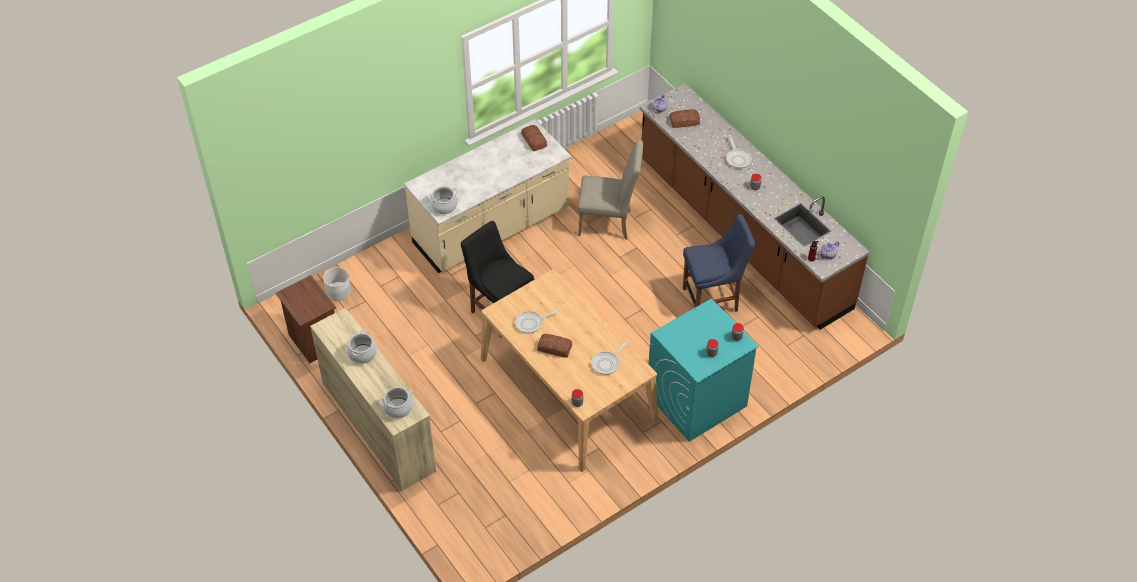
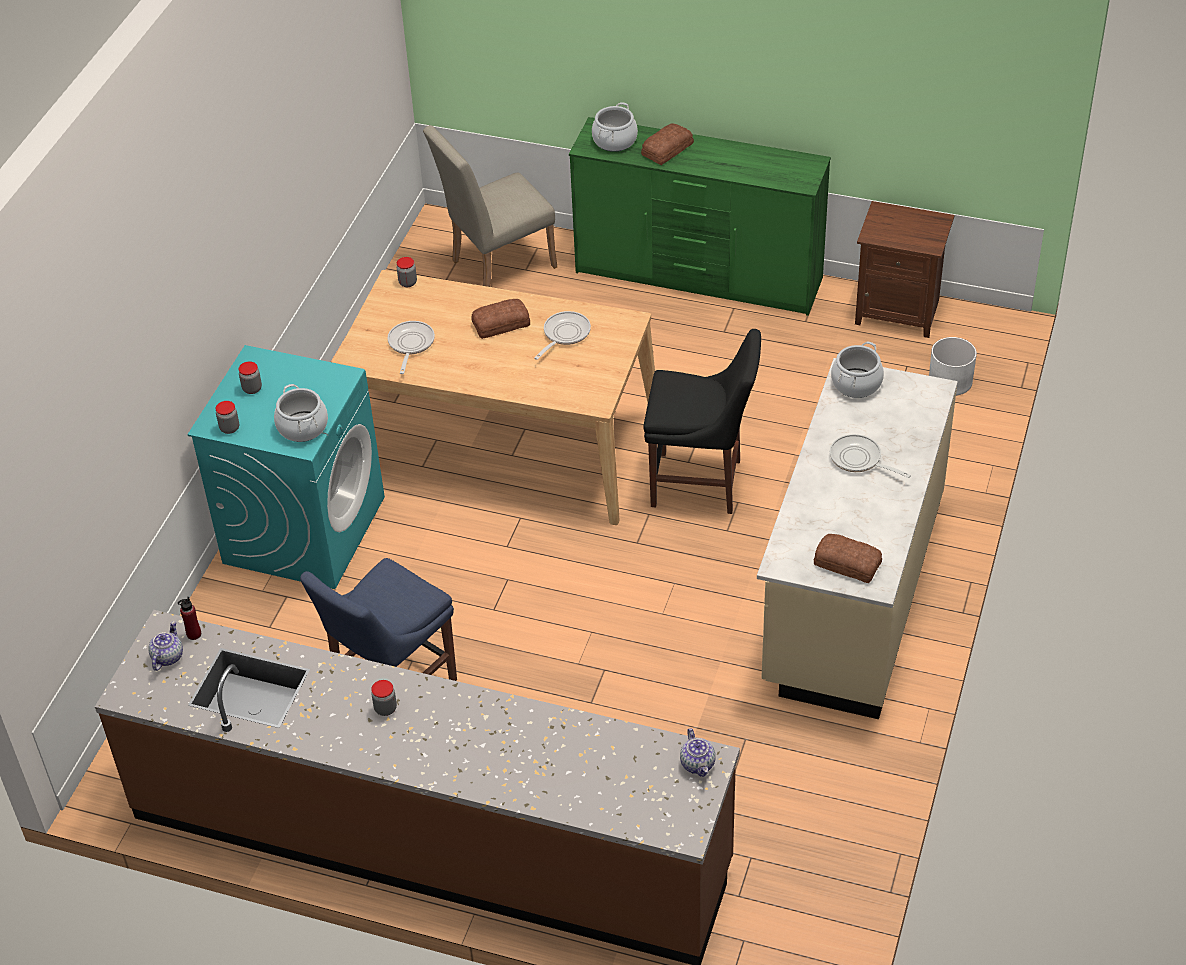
camera: 145 degrees right, 5 degrees down
(362, 354) = (727, 164): cooking pot -> cooking pot (303, 427)
(378, 426) = (699, 276): beige dresser -> green dresser
(609, 223) = (676, 716): beige chair -> beige chair (496, 266)
(684, 121) = (624, 766): bread -> bread (666, 149)
(737, 158) = (460, 748): frying pan -> frying pan (859, 460)

